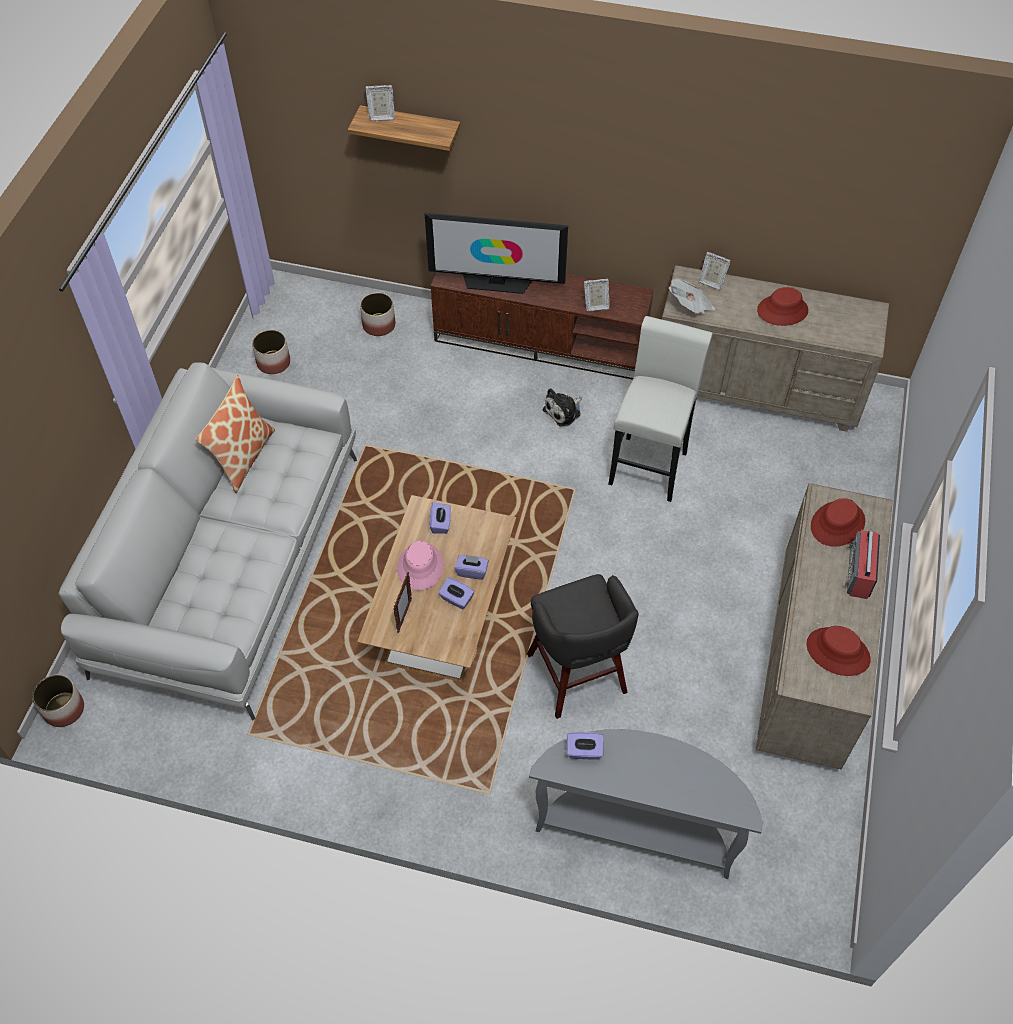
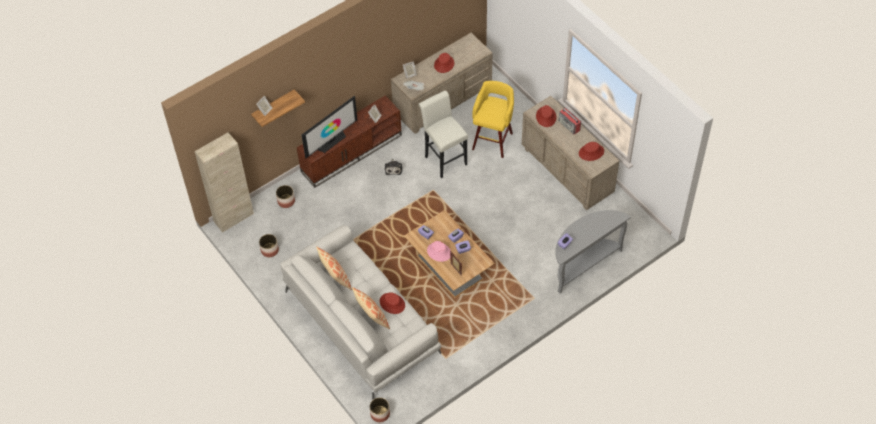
camera: 50 degrees left, 0 degrees up
(201, 557) = (372, 317): none -> pillow
(251, 567) = (392, 303): none -> red hat
(296, 287) = (234, 218): none -> beige cabinet
(578, 676) = (513, 242): grey stool -> none
(756, 505) = (493, 140): none -> yellow stool

